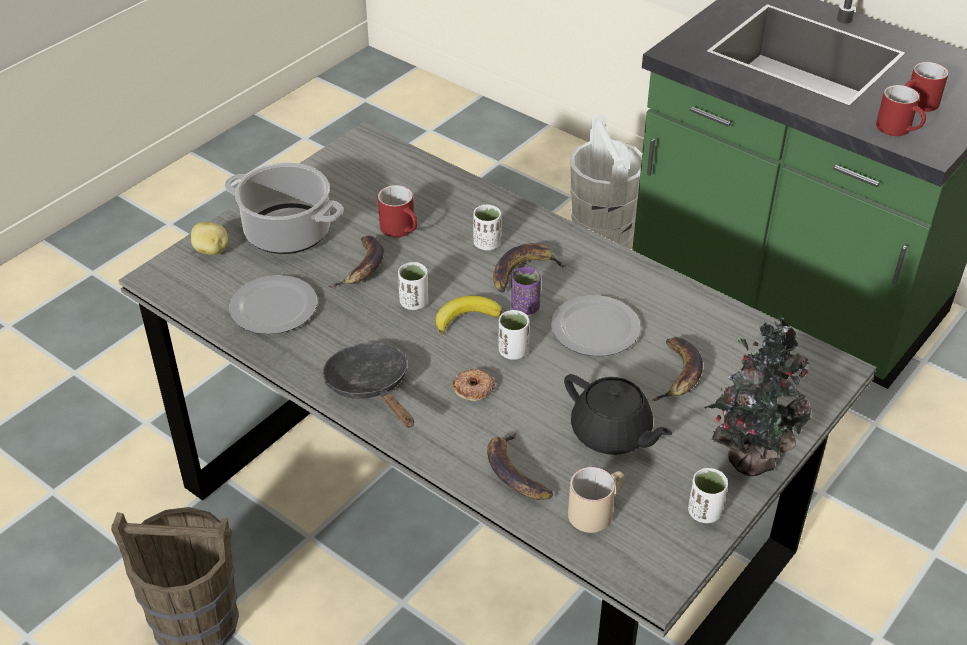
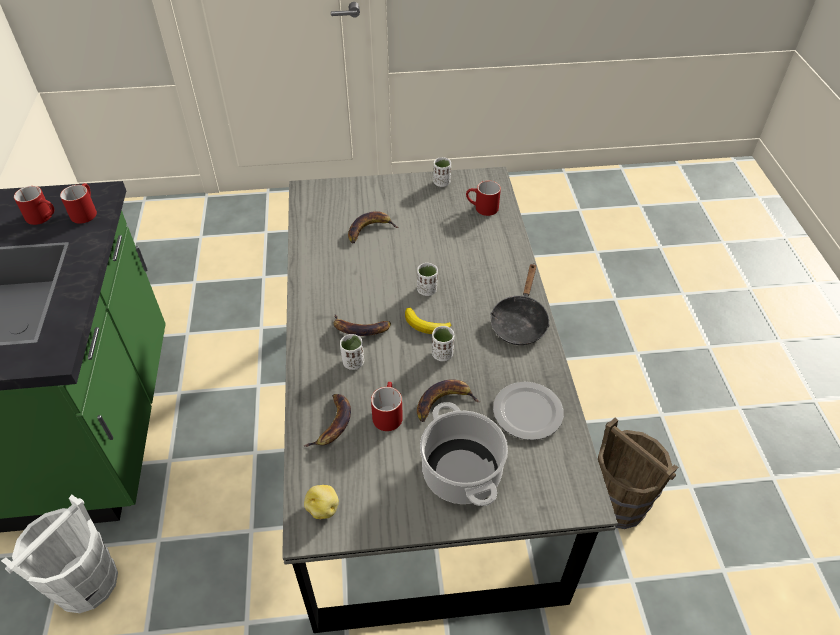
camera: 135 degrees left, 5 degrees up
(211, 251) = (529, 497): potato -> potato (323, 508)
(473, 388) = (469, 286): donut -> none
(515, 473) = (496, 240): banana -> banana (333, 424)
(525, 307) = (389, 308): purple cup -> none
(595, 330) = (373, 273): plate -> none
(595, 510) = (482, 208): beige mug -> red mug
(612, 434) = (435, 227): black teapot -> none
(747, 457) = (396, 187): potted plant -> none

